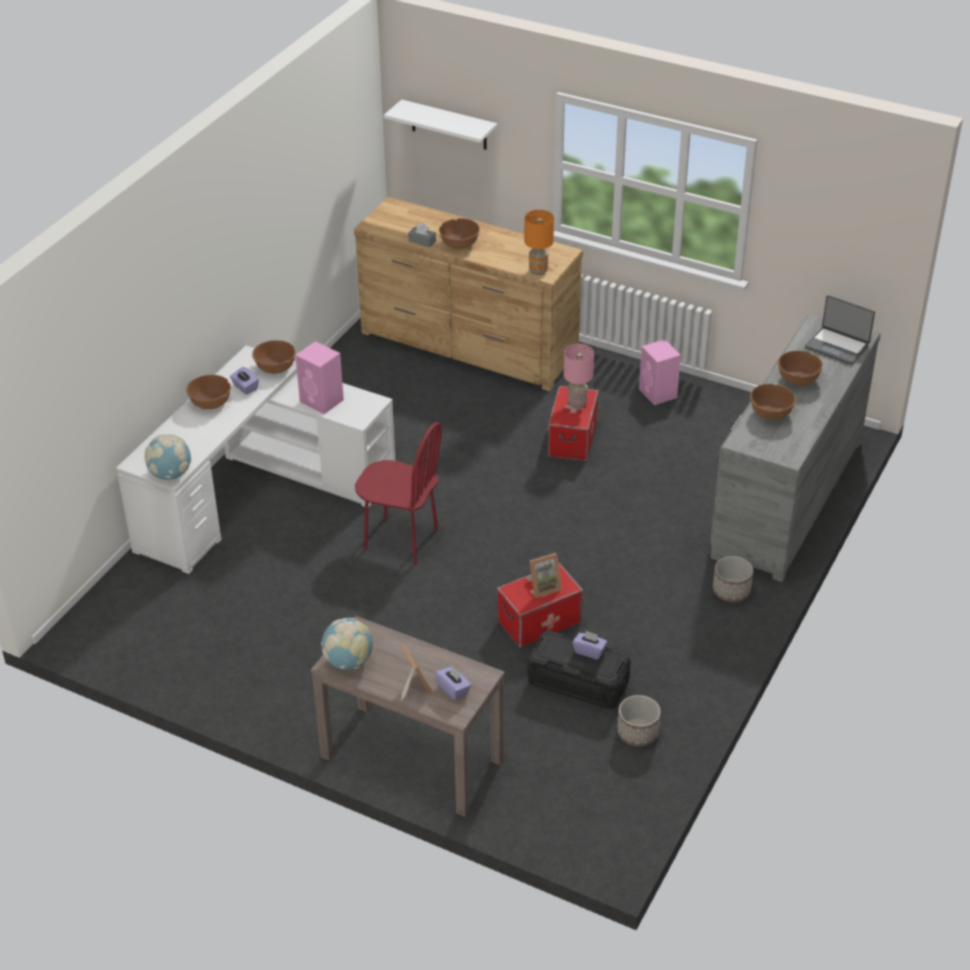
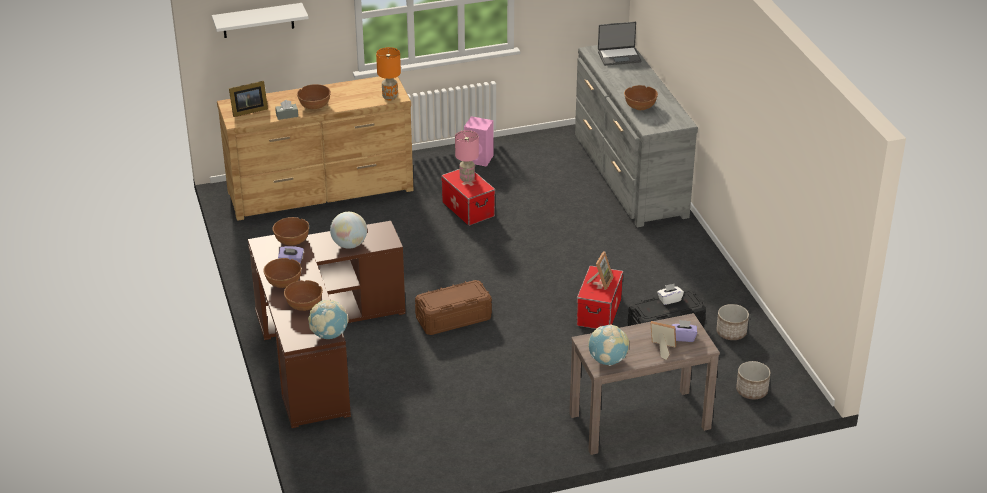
camera: 45 degrees left, 5 degrees down
(258, 491) = (318, 345): white desk -> brown desk
(322, 401) = (349, 245): pink speaker -> globe
(397, 219) = (248, 111): none -> picture frame
(401, 540) = (453, 319): red chair -> brown storage box
(589, 651) = (669, 300): purple tissue box -> white tissue box
(731, 591) = (672, 237): planter -> planter (751, 391)
(798, 379) = (626, 83): brown bowl -> brown bowl (304, 305)

